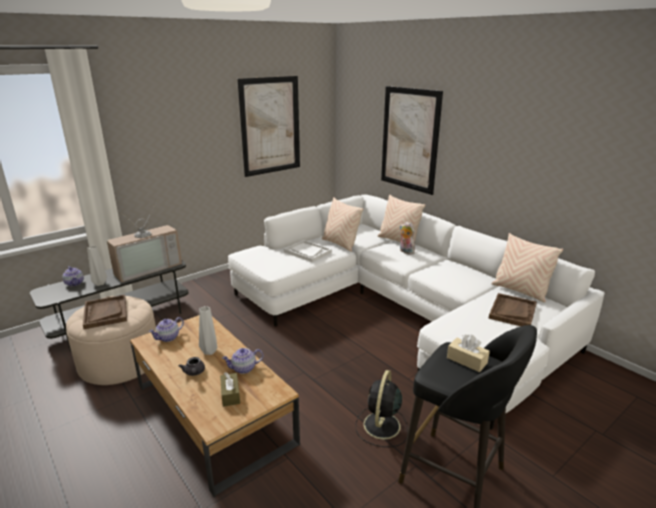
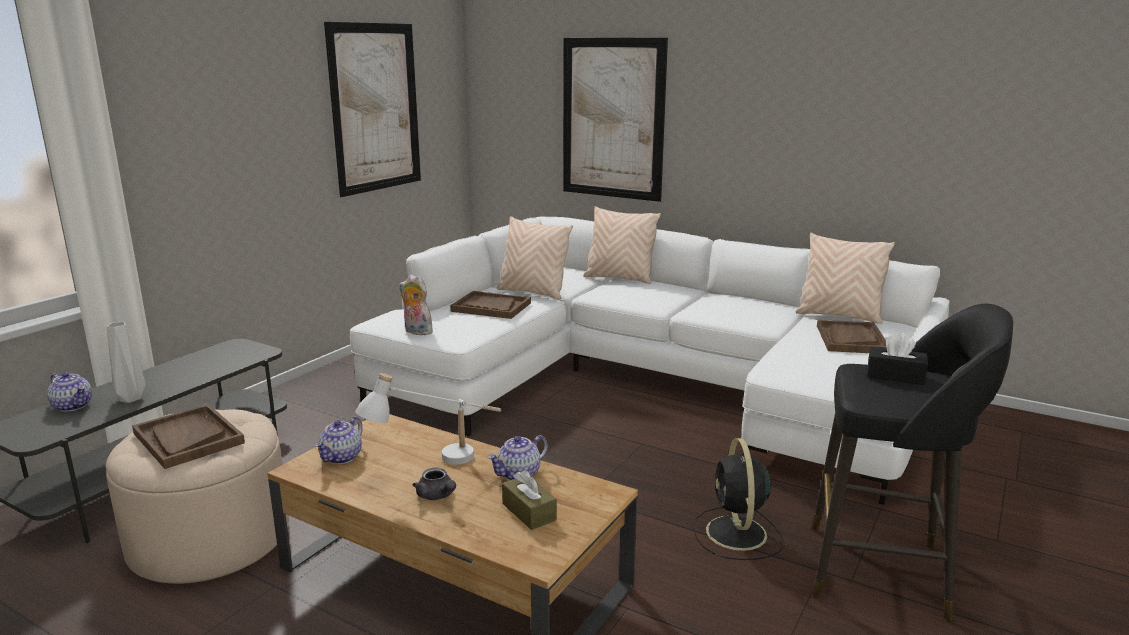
camera: 20 degrees left, 5 degrees down
(147, 268) = (209, 364): television -> none
(208, 352) = (436, 463): grey vase -> white table lamp
(307, 252) = (491, 307): white tray -> brown tray
(405, 252) = (644, 289): plush toy -> plush toy (416, 332)
(466, 360) = (895, 376): beige tissue box -> black tissue box

